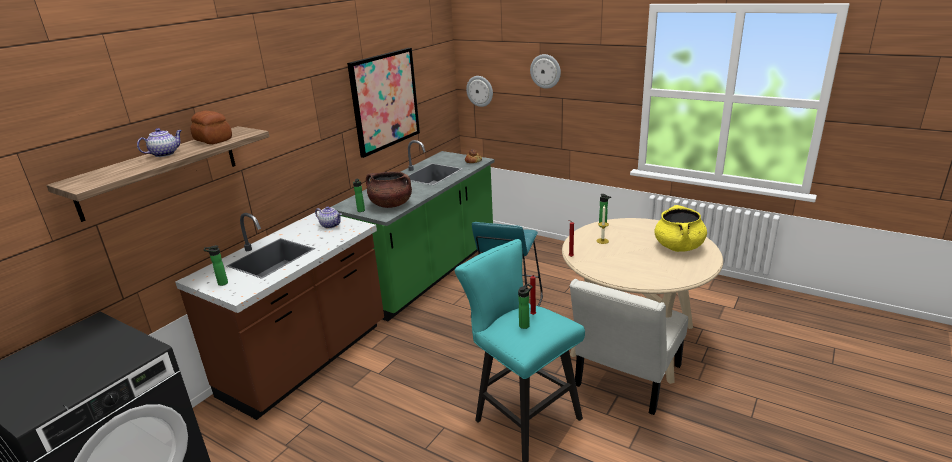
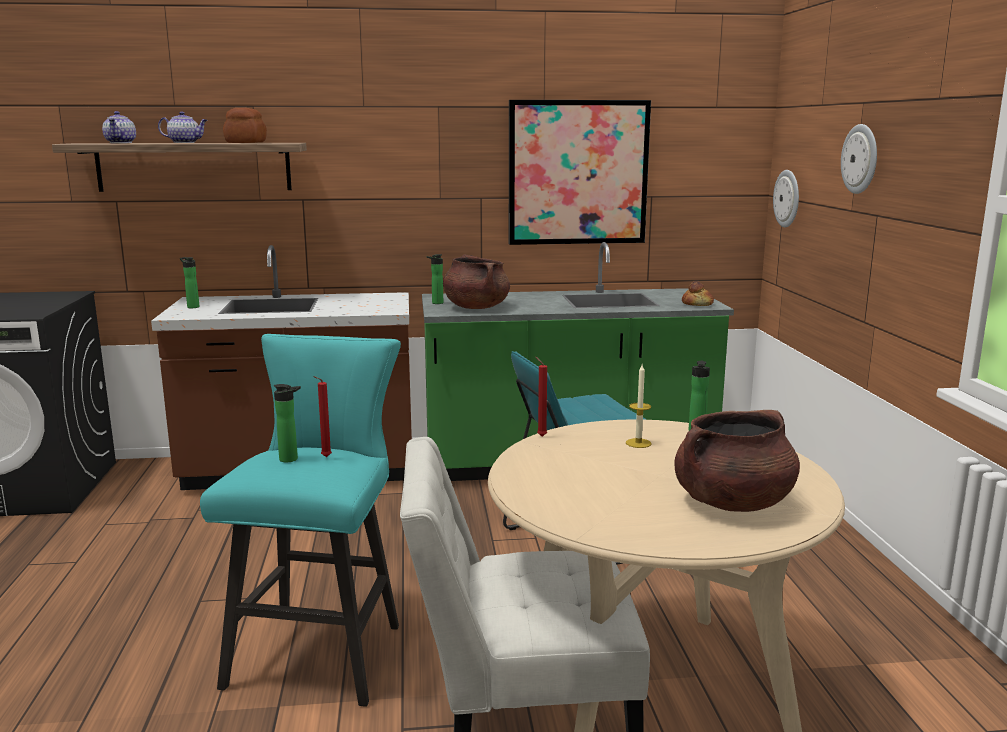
camera: 50 degrees right, 10 degrees down
(331, 225) = (377, 303): teapot -> teapot (121, 143)
(678, 247) = (732, 503): yellow cooking pot -> brown cooking pot

